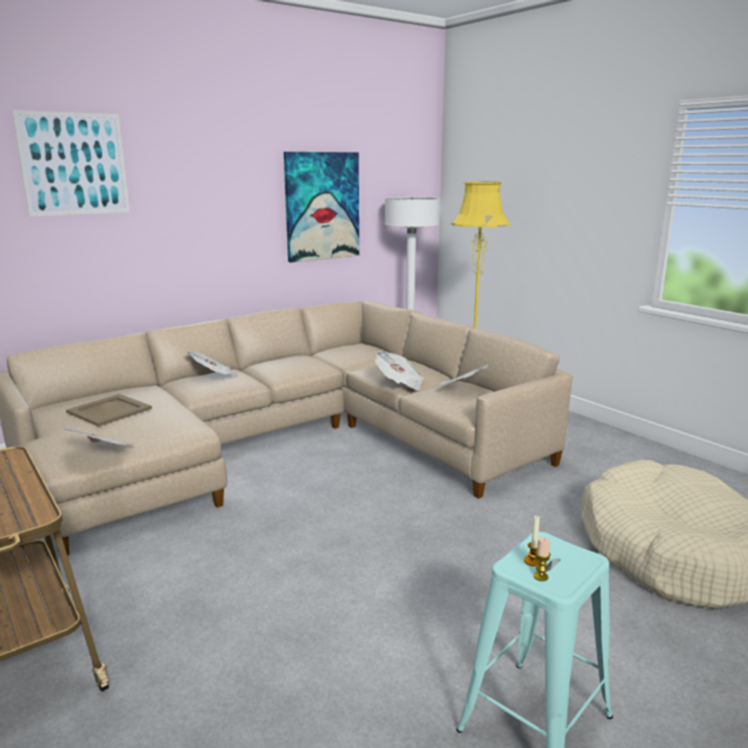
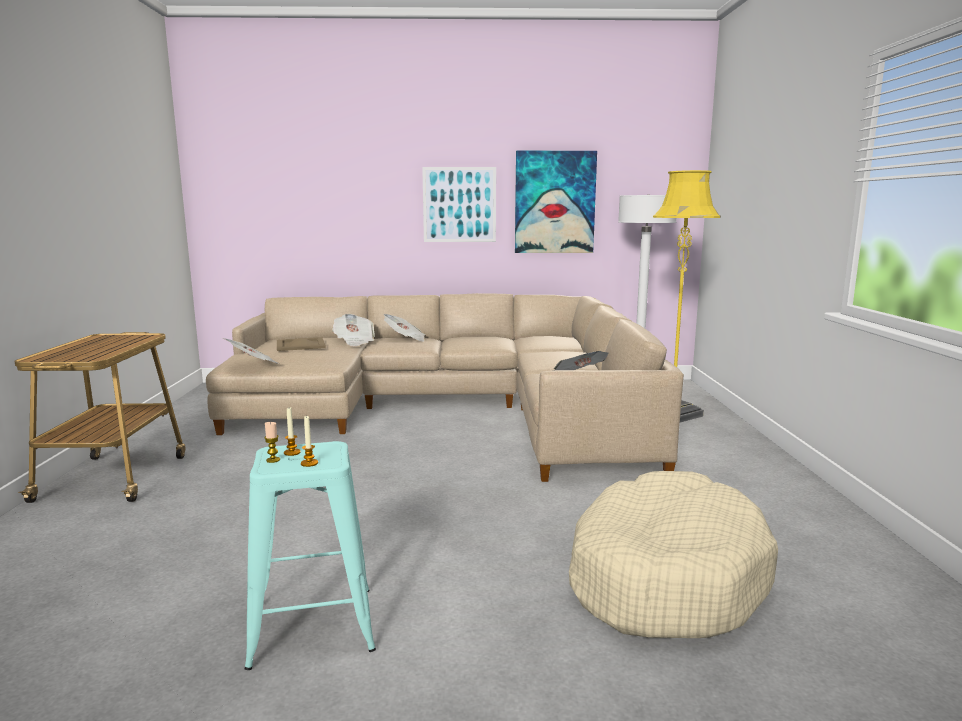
camera: 35 degrees right, 5 degrees down
(74, 164) = (334, 161): picture -> picture (459, 204)
(400, 383) = (538, 365): newspaper -> newspaper (354, 342)
(576, 567) = (309, 463): none -> candle

